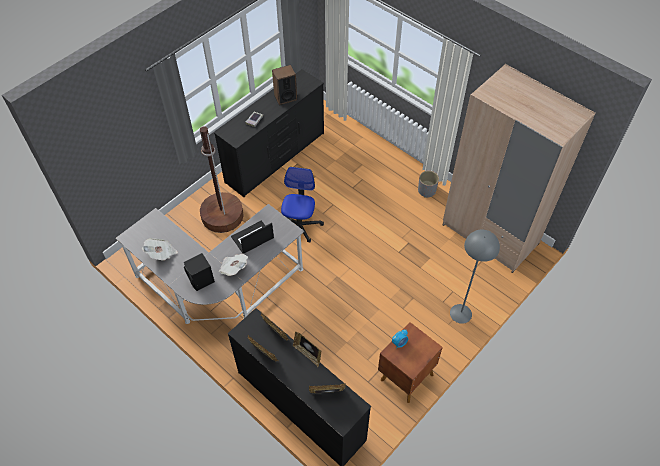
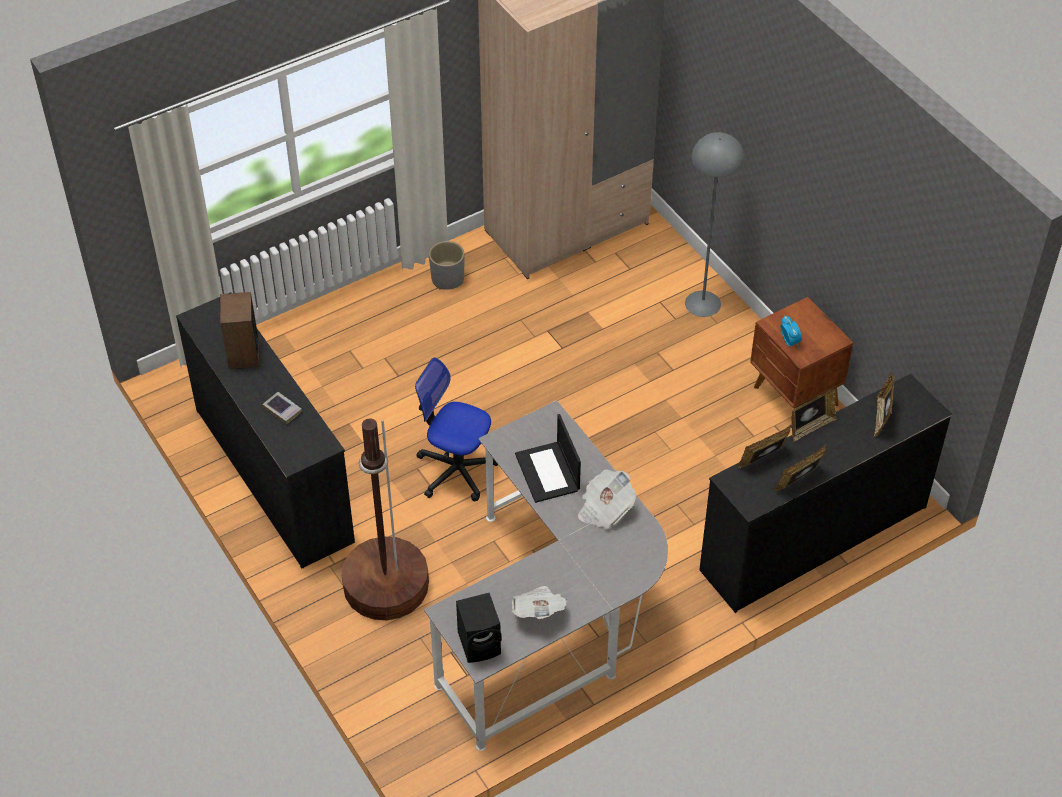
camera: 75 degrees left, 5 degrees down
(201, 281) = (617, 558): black speaker -> black speaker (481, 643)

